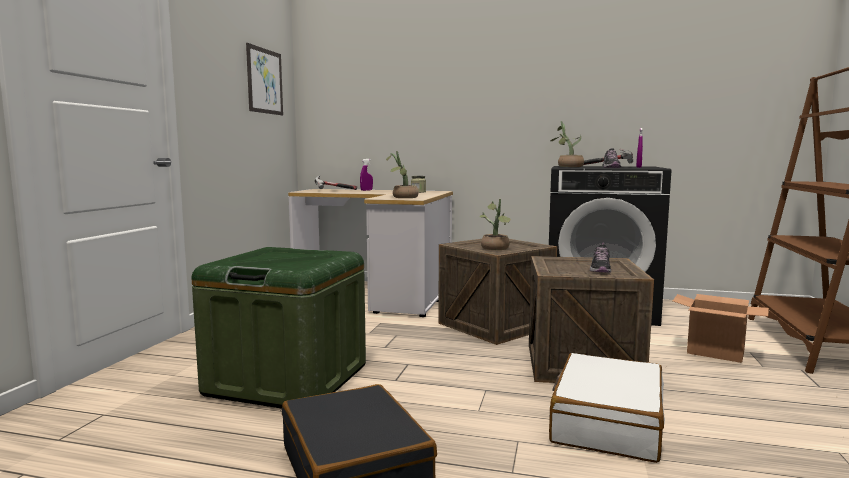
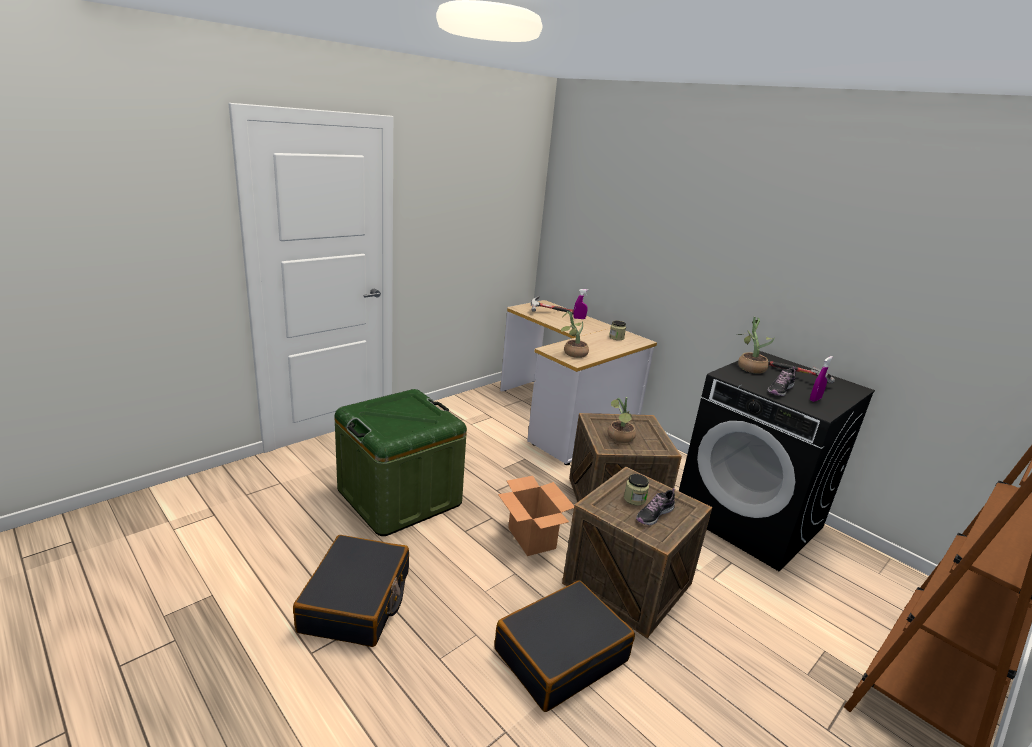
camera: 30 degrees right, 15 degrees up
(265, 81) = (502, 202): picture -> none
(571, 267) = (634, 499): none -> jar
(606, 422) = (560, 654): white suitcase -> black suitcase
(716, 352) = (784, 633): cardboard box -> cardboard box (532, 538)

